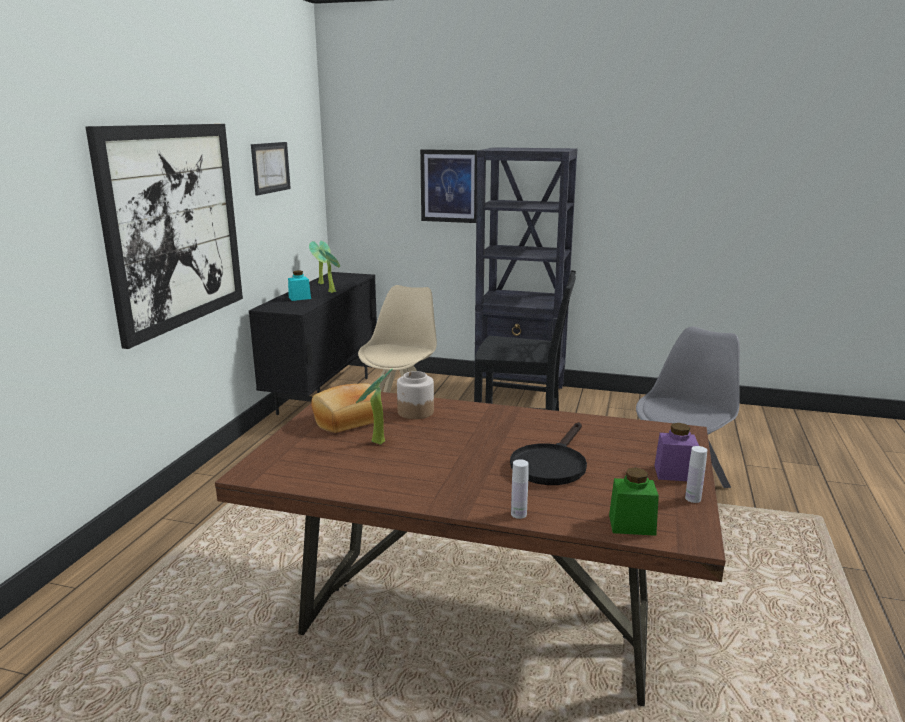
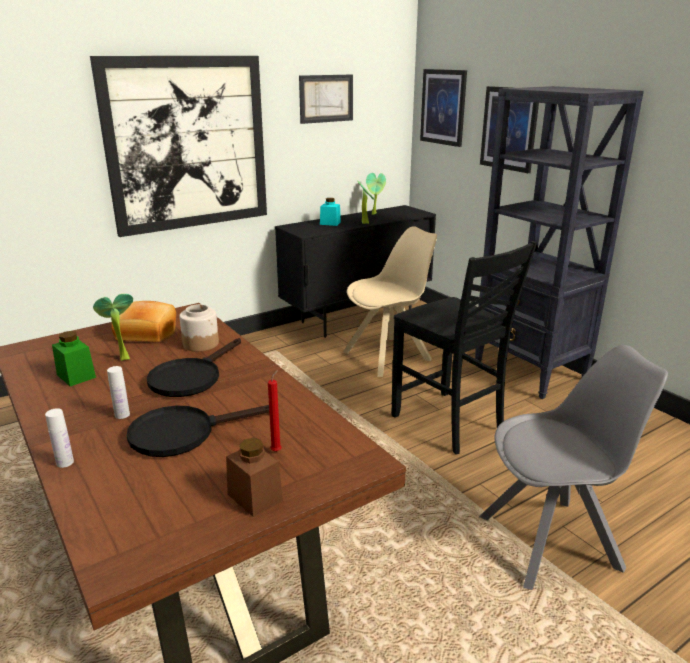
camera: 40 degrees right, 5 degrees up
(366, 171) = (443, 107): none -> picture
(466, 433) = (191, 377): none -> black frying pan
(629, 448) = (277, 450): none -> red candle
(632, 525) = (106, 522): green jar -> green jar (76, 376)
(675, 473) = (255, 497): purple jar -> brown jar
(693, 499) = (208, 531): white bottle -> white bottle (122, 415)

